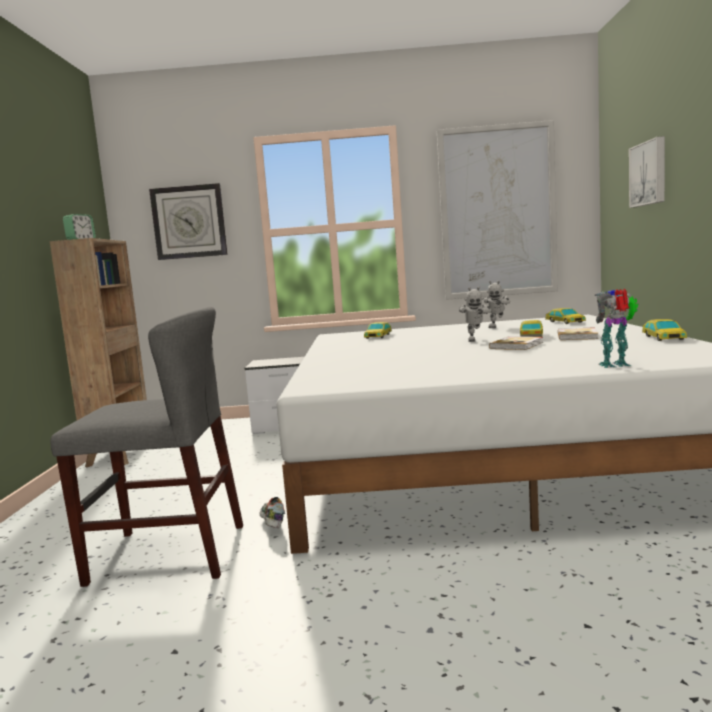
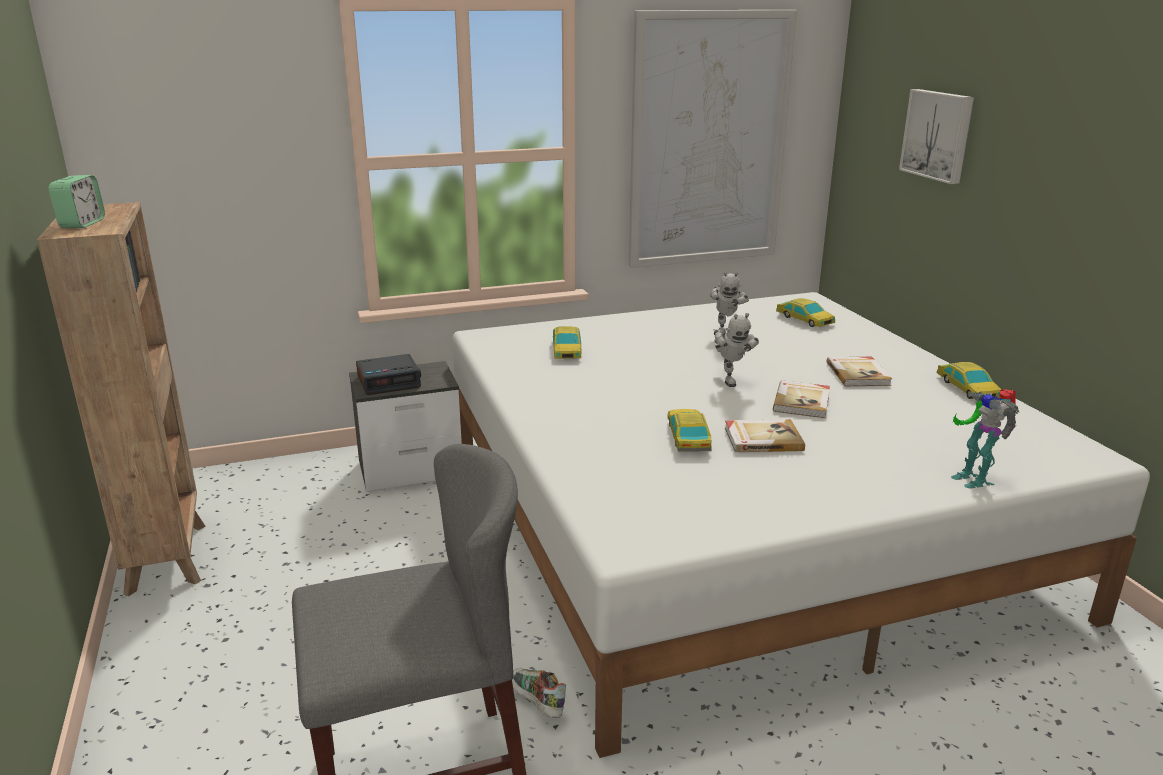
camera: 20 degrees left, 15 degrees up
(189, 222) = (222, 141): wall clock -> none
(271, 362) = (389, 381): none -> alarm clock
(466, 356) = (762, 439): none -> book
(531, 336) = (796, 368): toy car -> toy car (688, 437)
(616, 365) = (974, 478): toy robot -> toy robot turned 90 degrees counterclockwise

